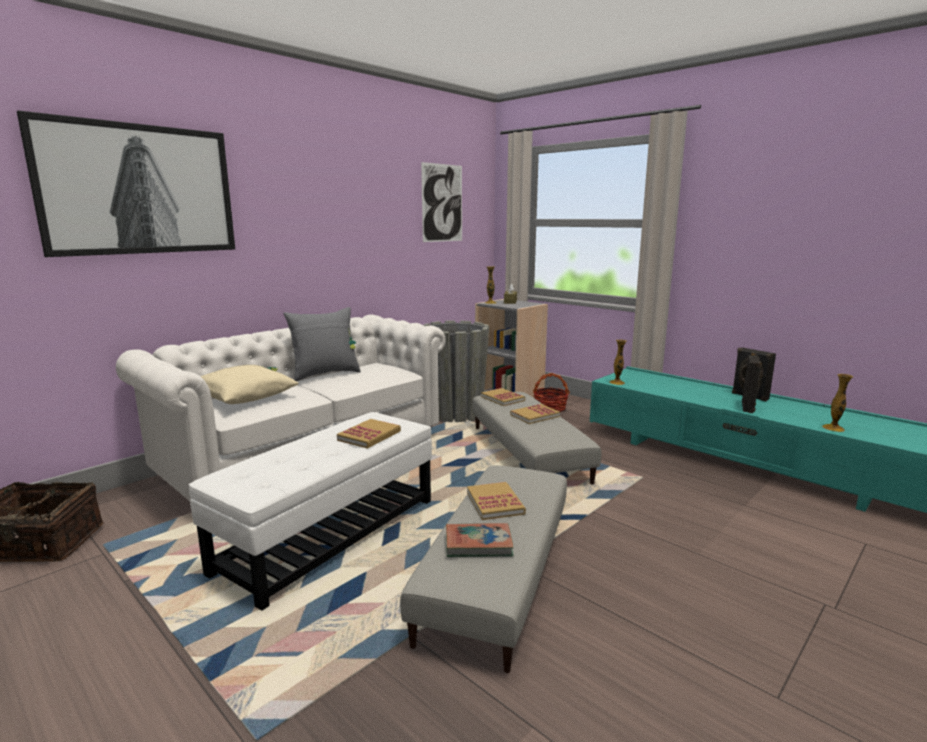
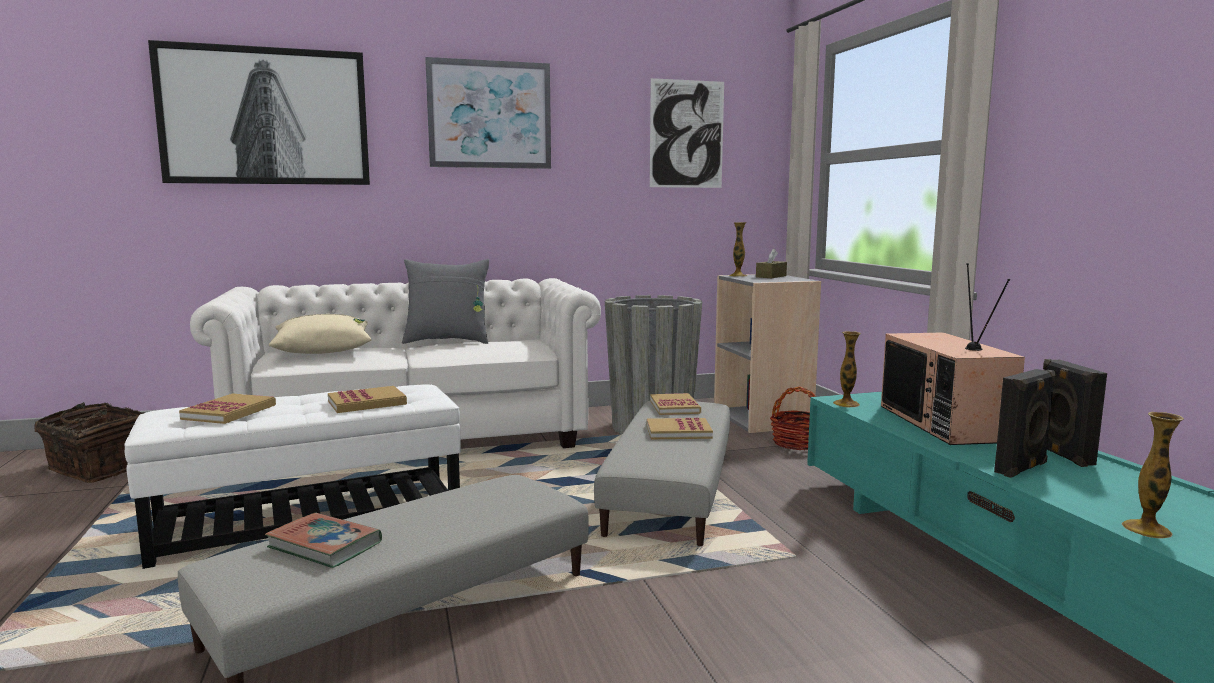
camera: 30 degrees right, 5 degrees down
(320, 189) = (489, 115): none -> picture
(495, 503) = (429, 511): book -> book (229, 412)
(679, 387) = (947, 423): none -> television

